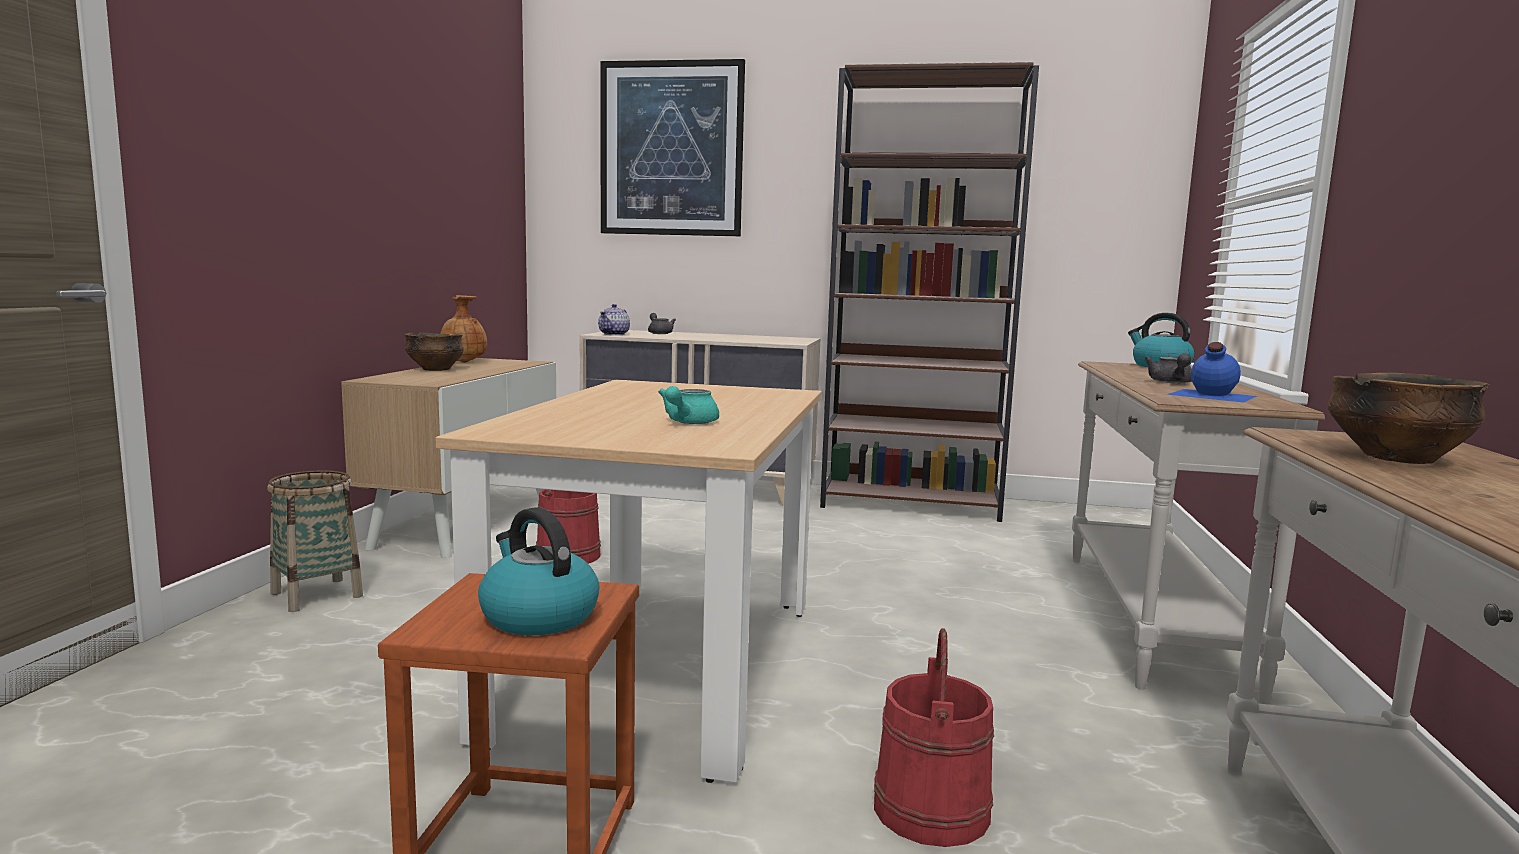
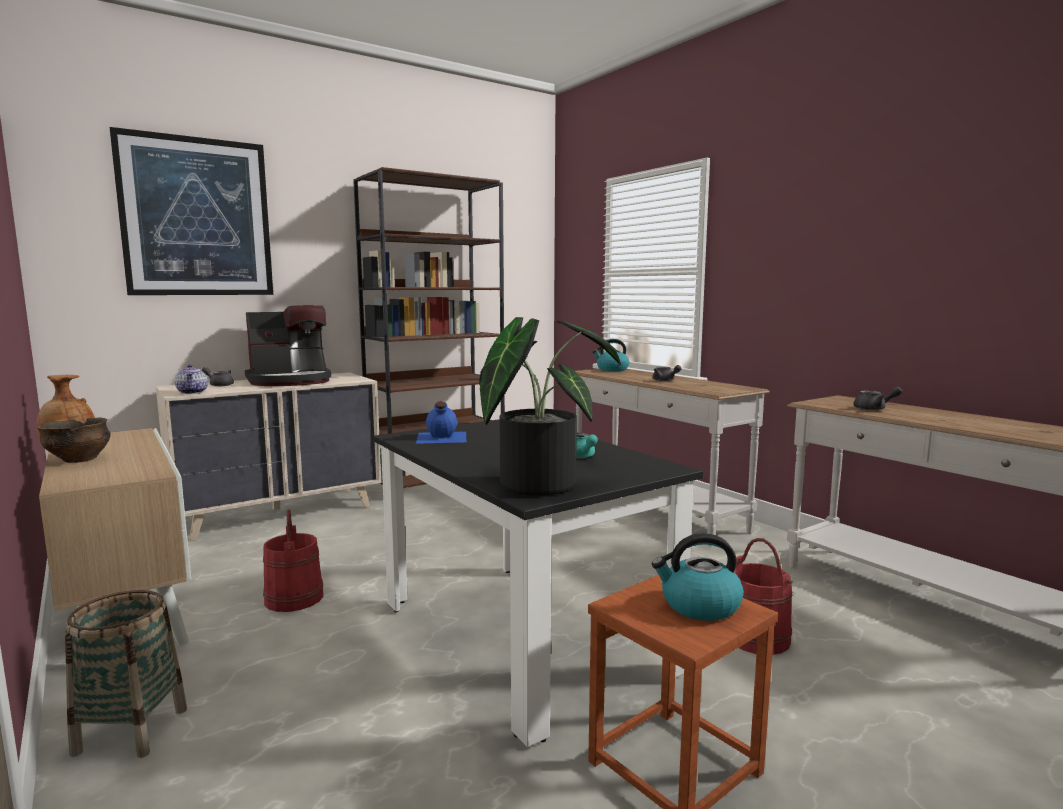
camera: 45 degrees left, 0 degrees up
(549, 426) = (537, 482): none -> potted plant
(664, 665) = (521, 636): beige dining table -> black dining table
(727, 337) = (290, 381): none -> coffee machine
(1210, 395) = (707, 386): blue bottle -> blue bottle (440, 437)
(1396, 458) = (874, 409): bowl -> grey teapot

